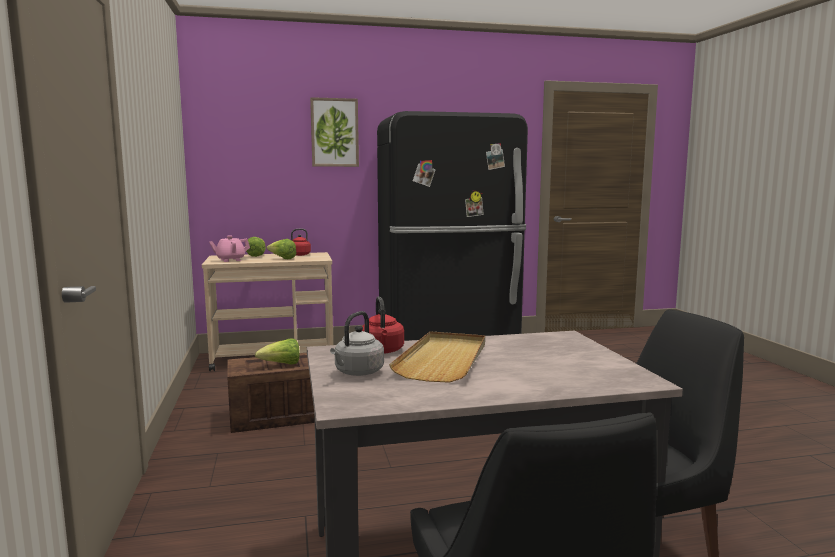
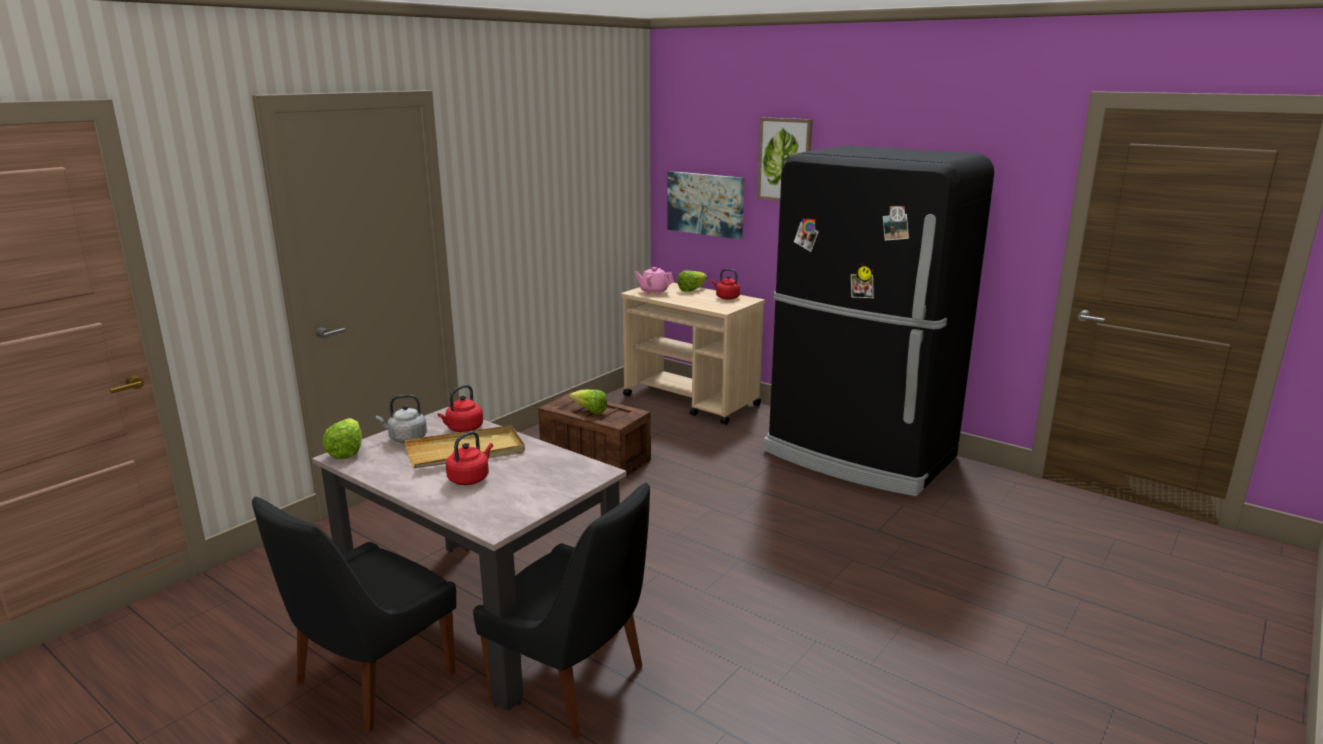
camera: 50 degrees right, 10 degrees up
(255, 177) = (705, 204): none -> picture
(282, 258) = (695, 300): lettuce -> lettuce (346, 451)
(515, 369) = (470, 478): none -> red kettle

